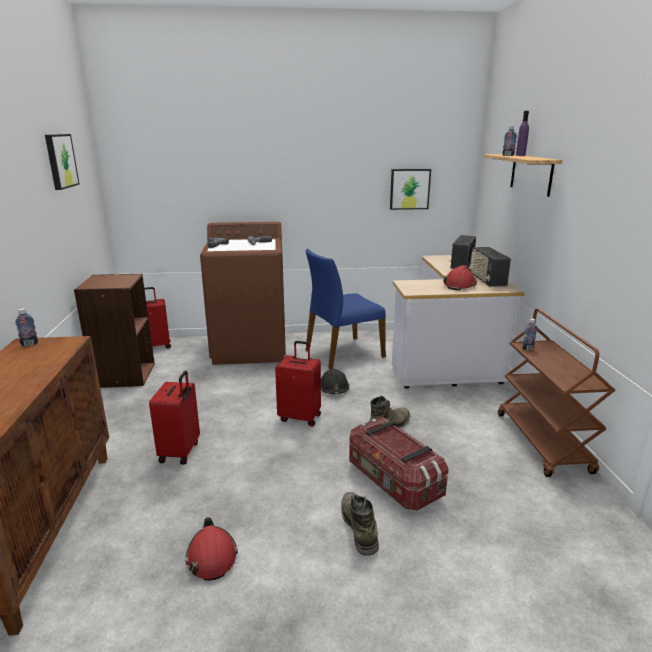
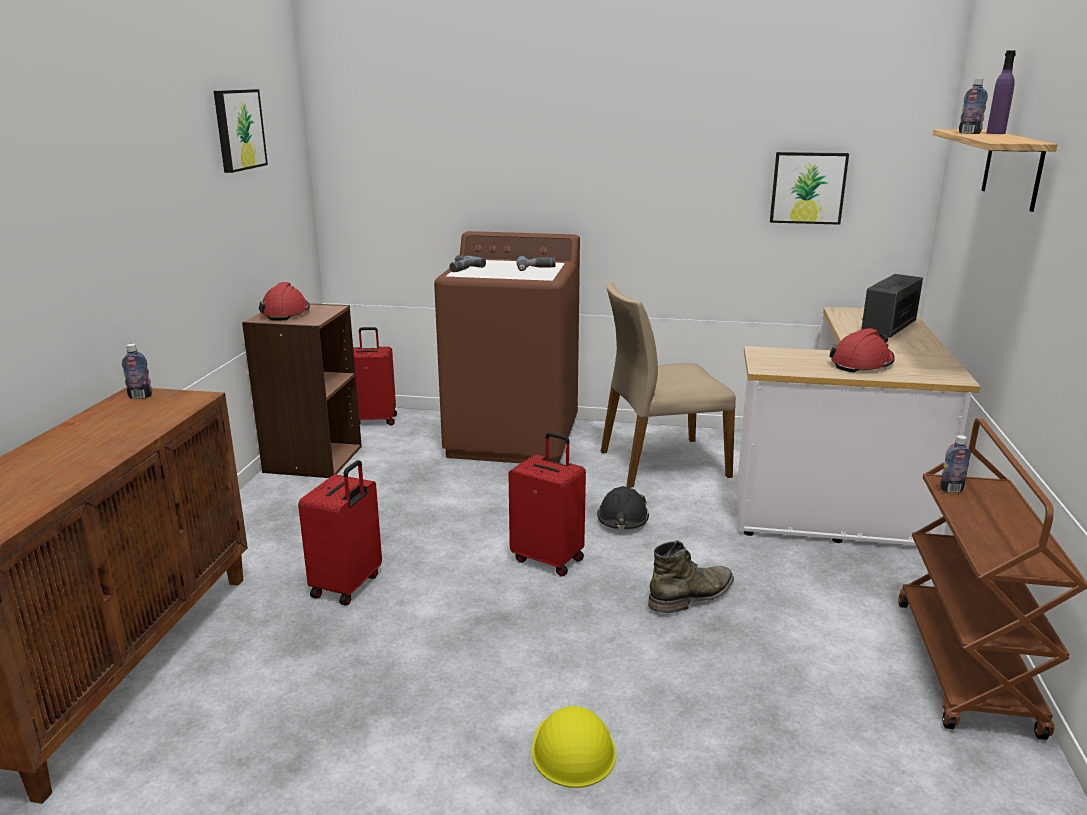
camera: 15 degrees right, 0 degrees up
(211, 556) = (331, 750): red hard hat -> red hard hat (285, 313)
(343, 353) = (661, 463): blue chair -> beige chair
(359, 526) = (573, 749): green boot -> yellow hard hat
(393, 481) = (659, 687): storage box -> none
(487, 281) = (918, 360): radio -> none

